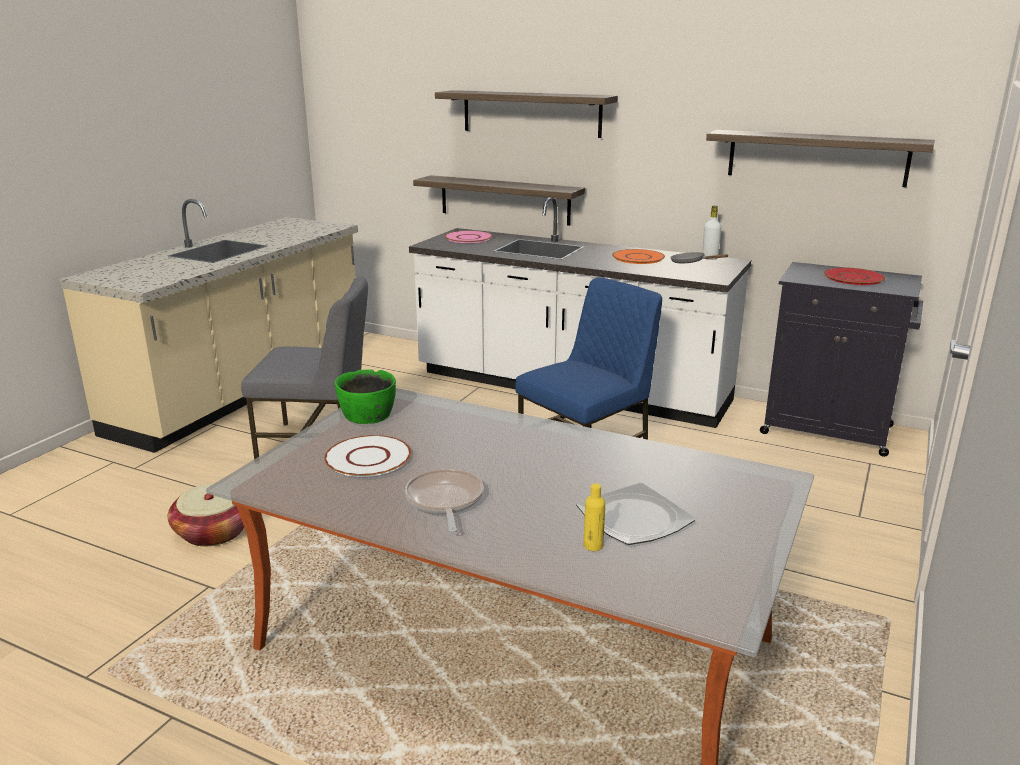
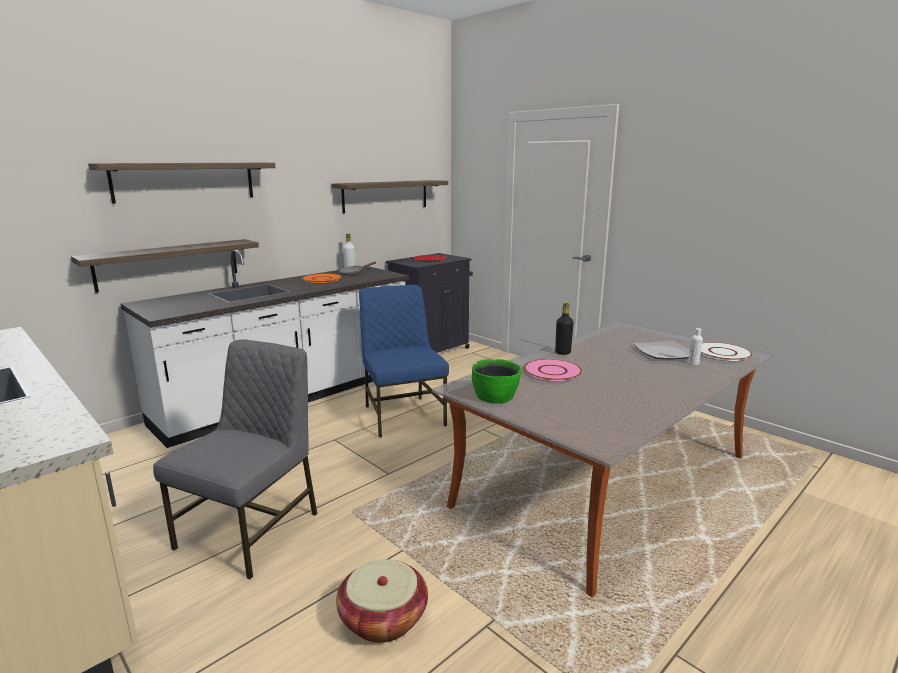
camera: 70 degrees left, 5 degrees down
(368, 458) = (574, 402): white plate -> white plate (723, 352)
(444, 501) = (642, 387): frying pan -> none
(468, 238) = (169, 303): pink plate -> pink plate (552, 371)
(558, 438) = (562, 352): none -> black bottle
(593, 546) = (693, 363): yellow bottle -> white bottle

